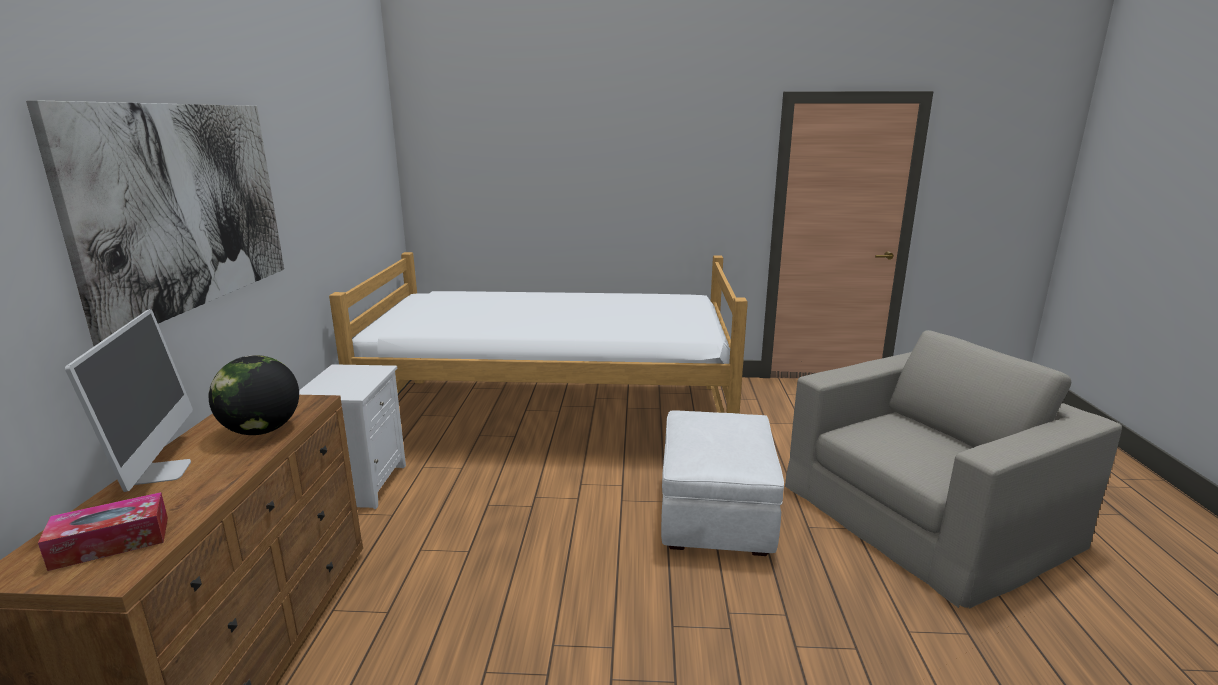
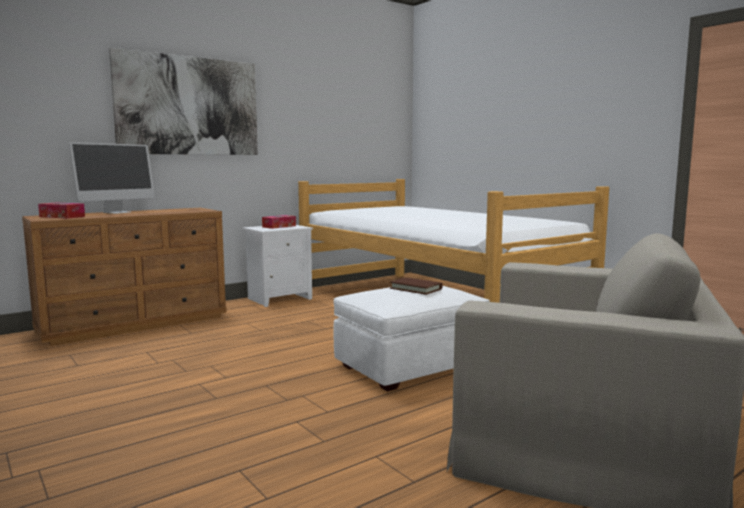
camera: 50 degrees right, 10 degrees down
(262, 430) = (168, 211): globe -> none
(343, 378) = (279, 226): none -> tissue box
(723, 431) = (416, 289): none -> brown book

